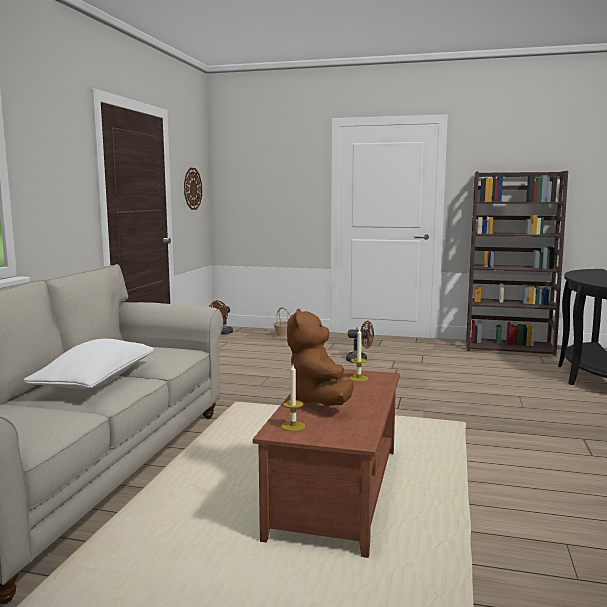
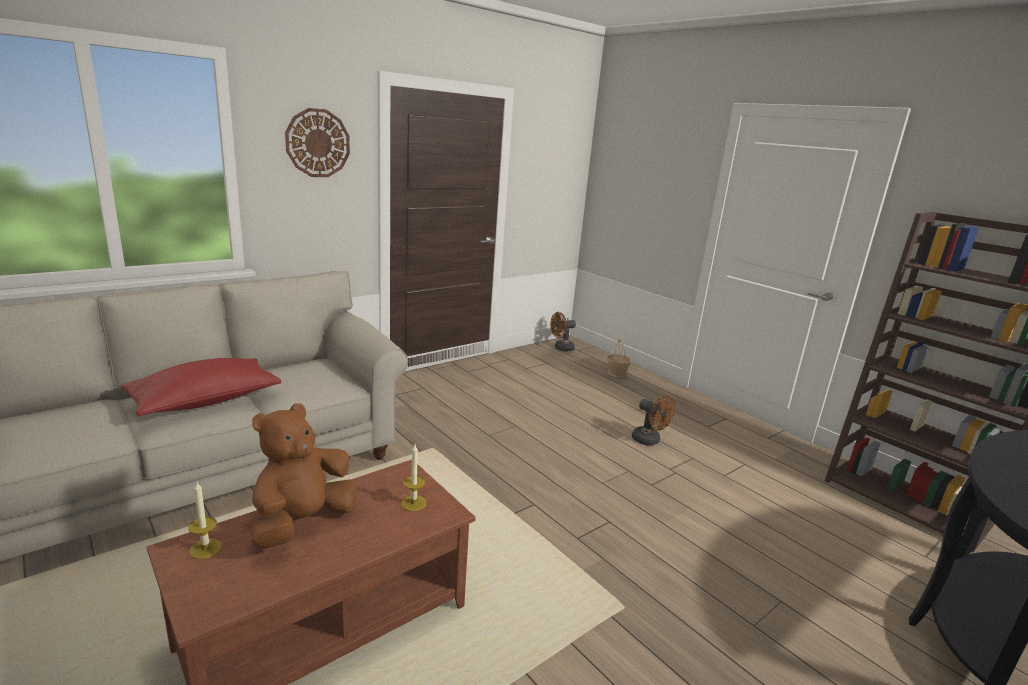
camera: 35 degrees right, 10 degrees up
(96, 382) = (205, 401): white pillow -> red pillow
(192, 188) = (551, 181): wall clock -> wall clock (318, 143)

